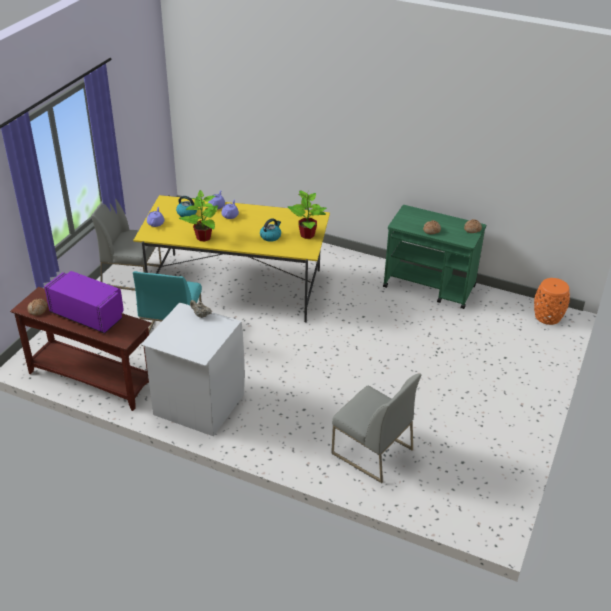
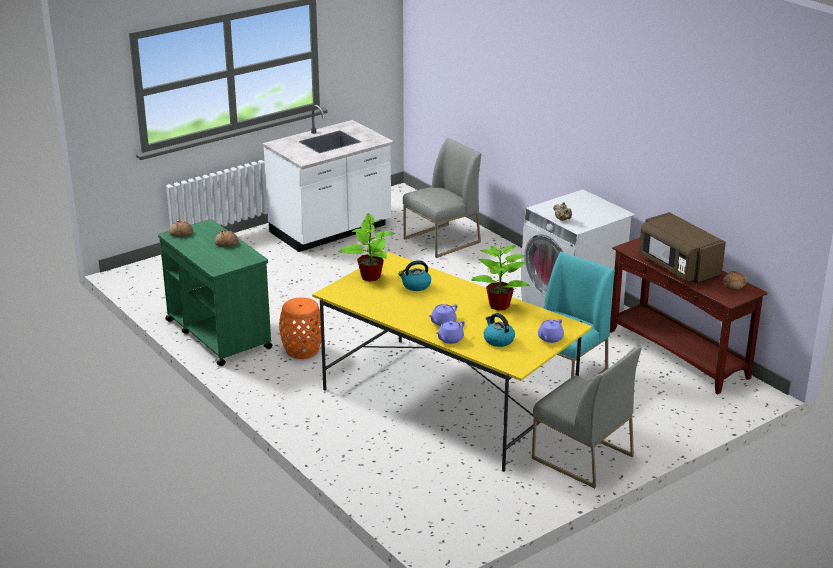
camera: 150 degrees left, 10 degrees down
(88, 315) = (677, 267): purple microwave -> brown microwave
(371, 451) = (442, 241): grey chair -> grey chair turned 75 degrees clockwise
(482, 426) = (331, 230): none -> white counter
(547, 317) = (144, 276): orange stool -> orange stool (302, 350)

